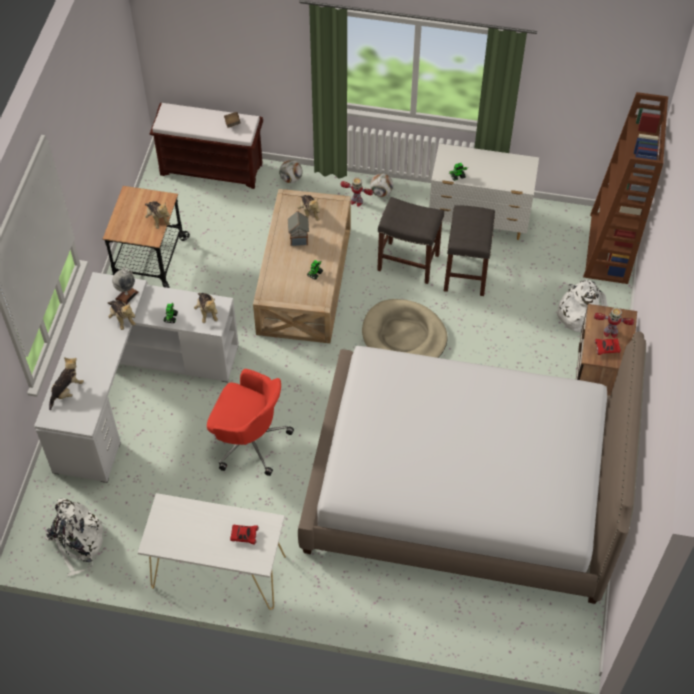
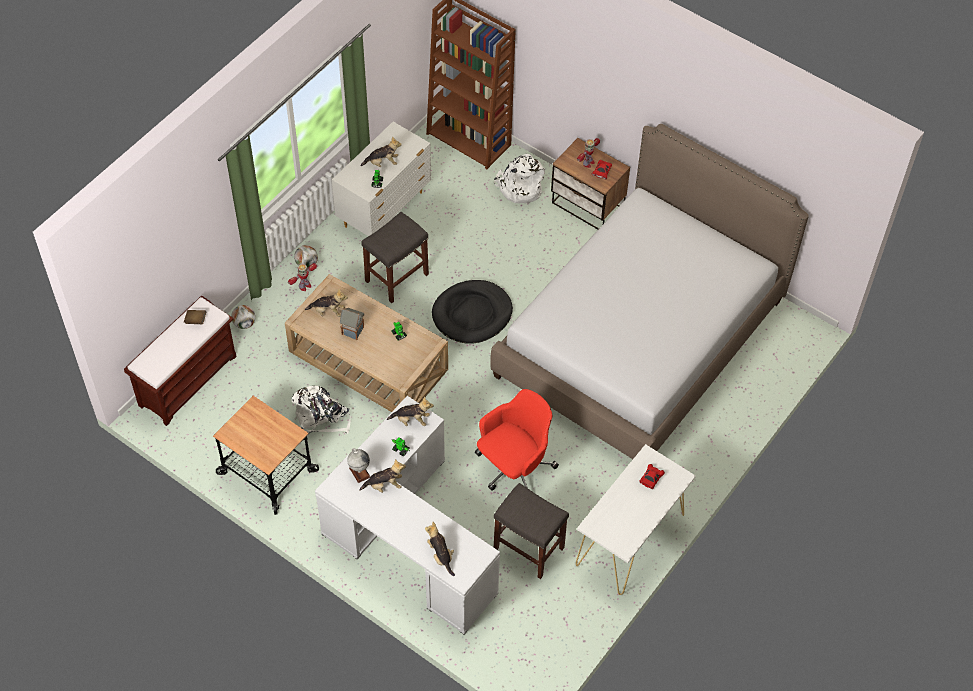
camera: 65 degrees left, 0 degrees up
(78, 542) = (547, 637): white backpack -> white backpack (321, 418)
(158, 219) = (274, 422): plush toy -> plush toy (382, 163)
(404, 336) = (472, 314): beige dog bed -> black dog bed
(466, 272) = (432, 243): grey stool -> grey stool (527, 548)

